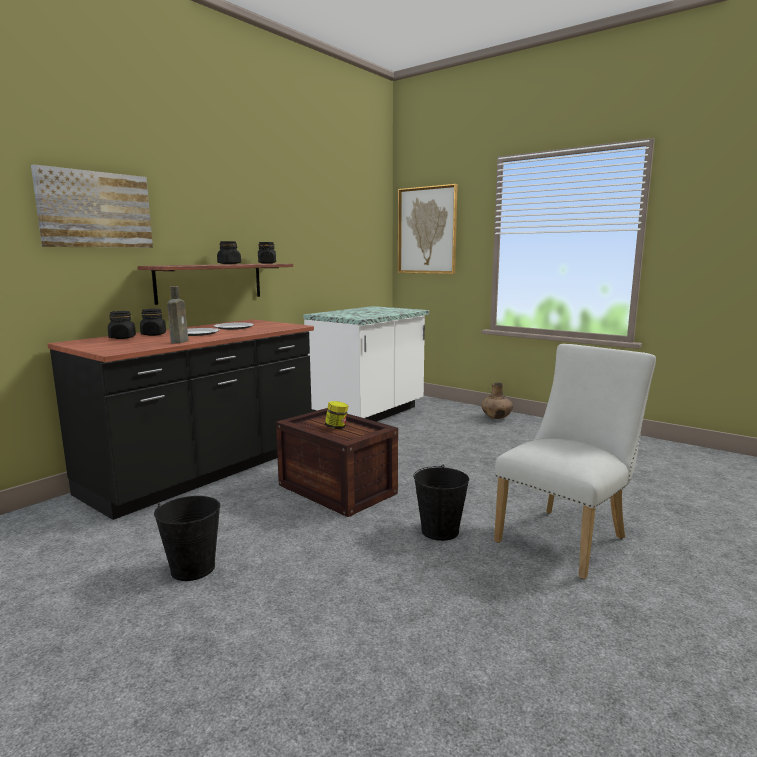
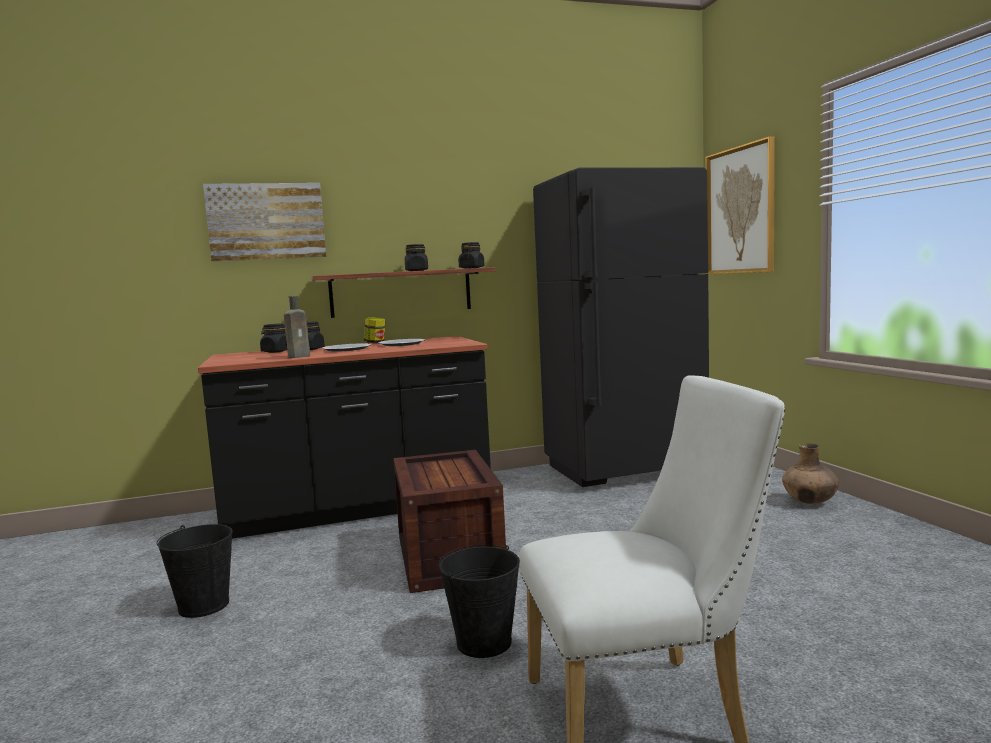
camera: 35 degrees right, 5 degrees down
(336, 427) = (444, 474): jar -> jar (375, 343)
(369, 414) = (625, 470): white counter -> black fridge

